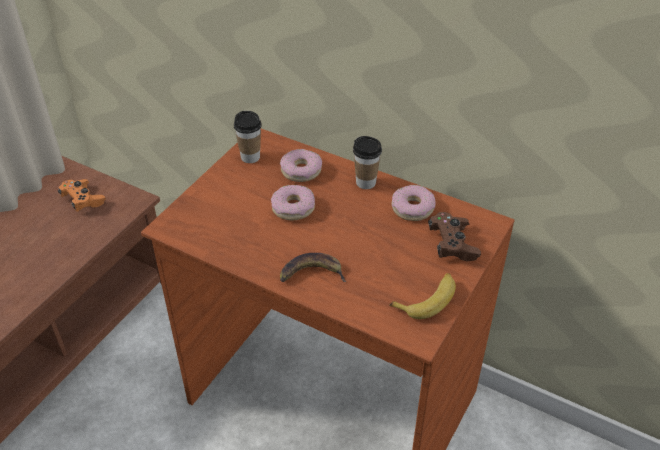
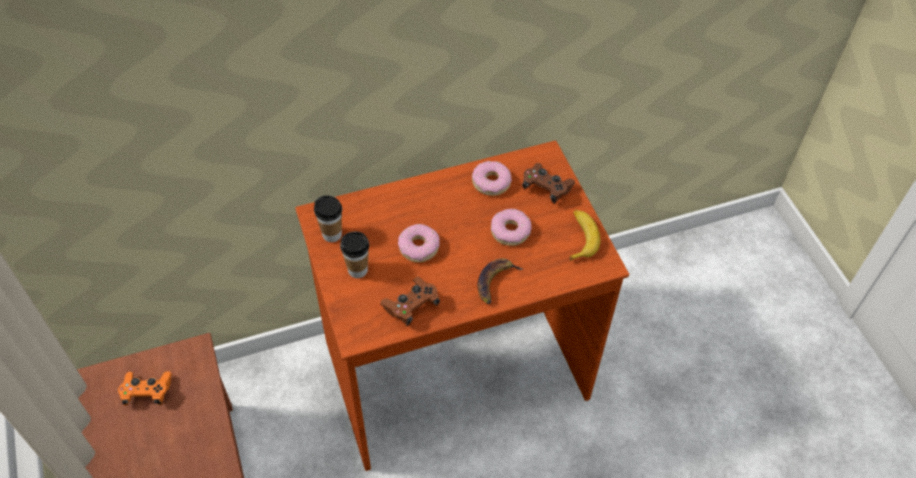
camera: 50 degrees left, 10 degrees up
(230, 239) = (411, 306): none -> brown game controller
(301, 170) = (383, 215): donut -> donut (510, 231)
(366, 182) = (438, 188): cup -> cup (357, 270)

